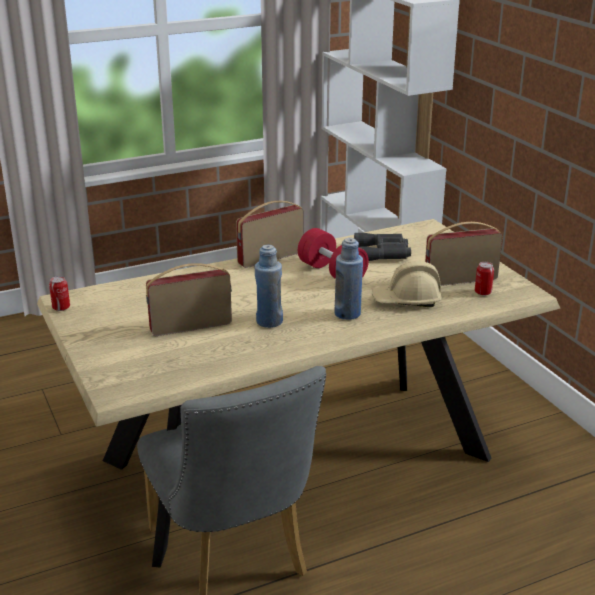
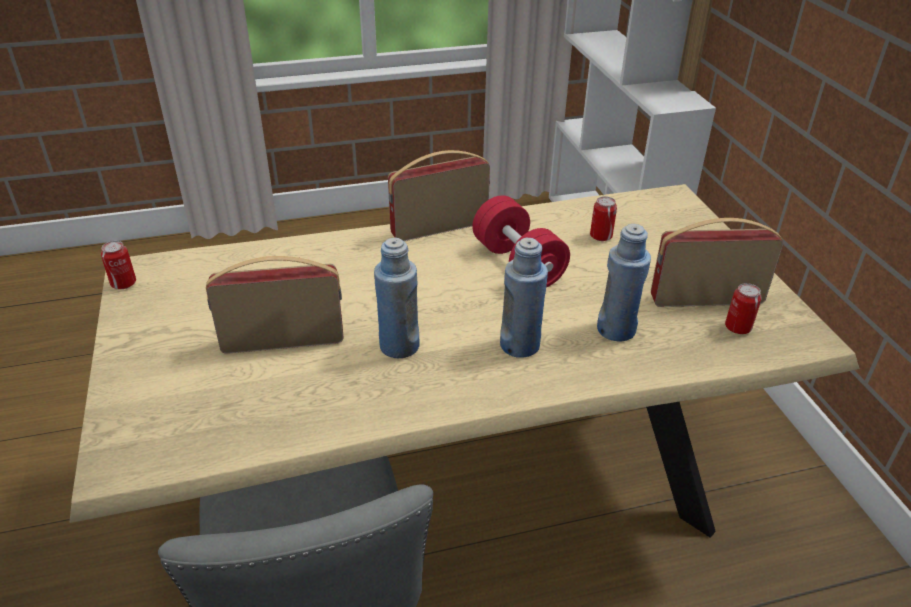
camera: 10 degrees right, 10 degrees up
(383, 253) = (601, 236): grey binoculars -> can
(406, 300) = (616, 330): beige hard hat -> blue bottle

